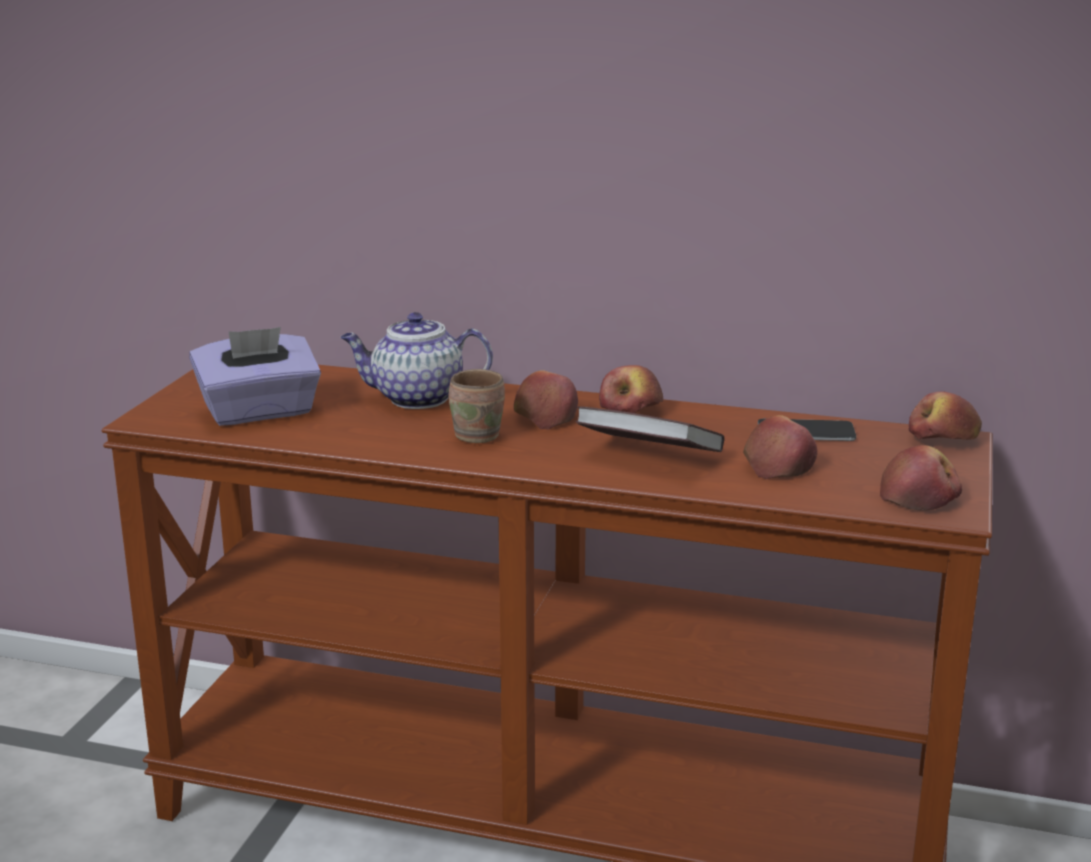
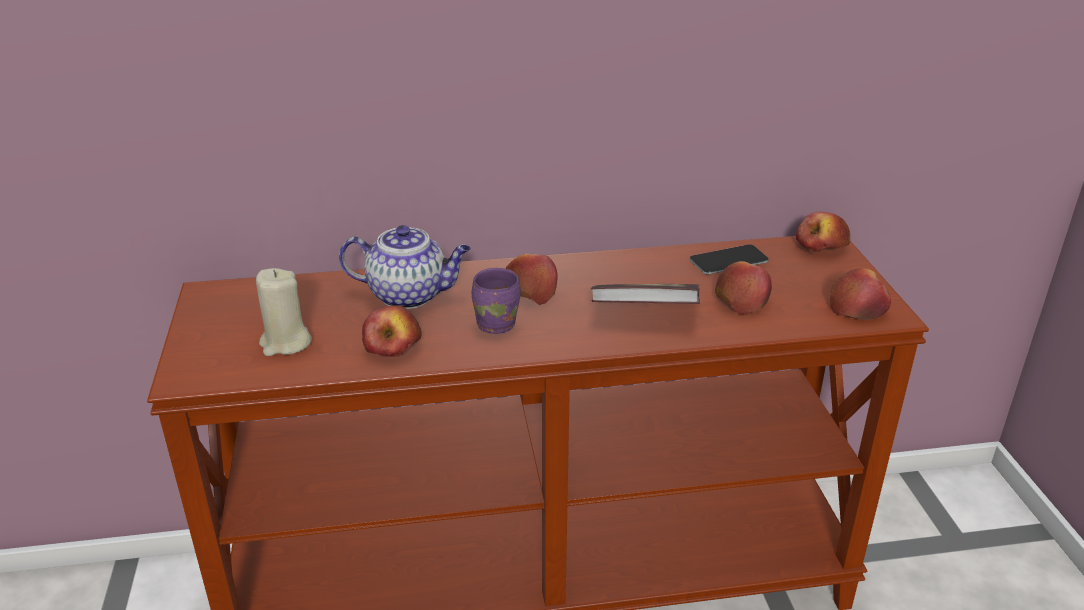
camera: 25 degrees left, 10 degrees up
(259, 412) = (285, 343): purple tissue box -> beige candle
(416, 398) = (410, 295): teapot -> teapot turned 150 degrees counterclockwise
(480, 435) = (497, 323): brown mug -> purple mug
(631, 410) = (589, 268): apple -> apple (393, 346)

